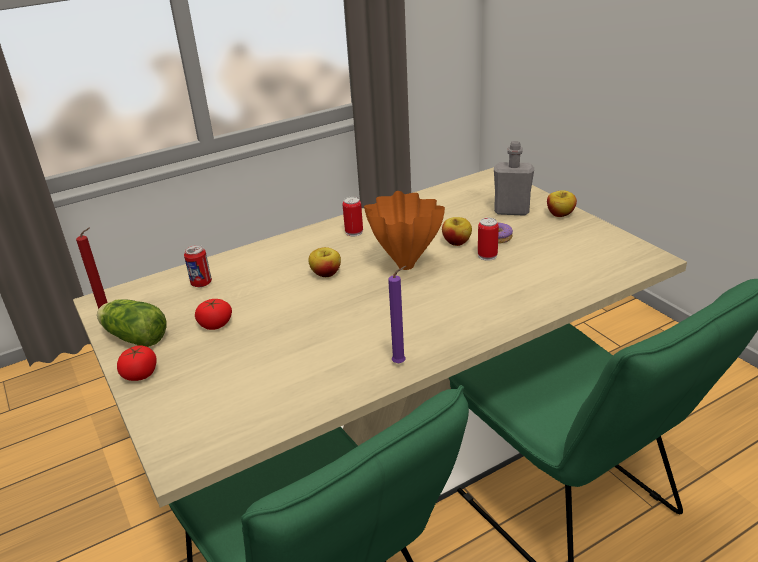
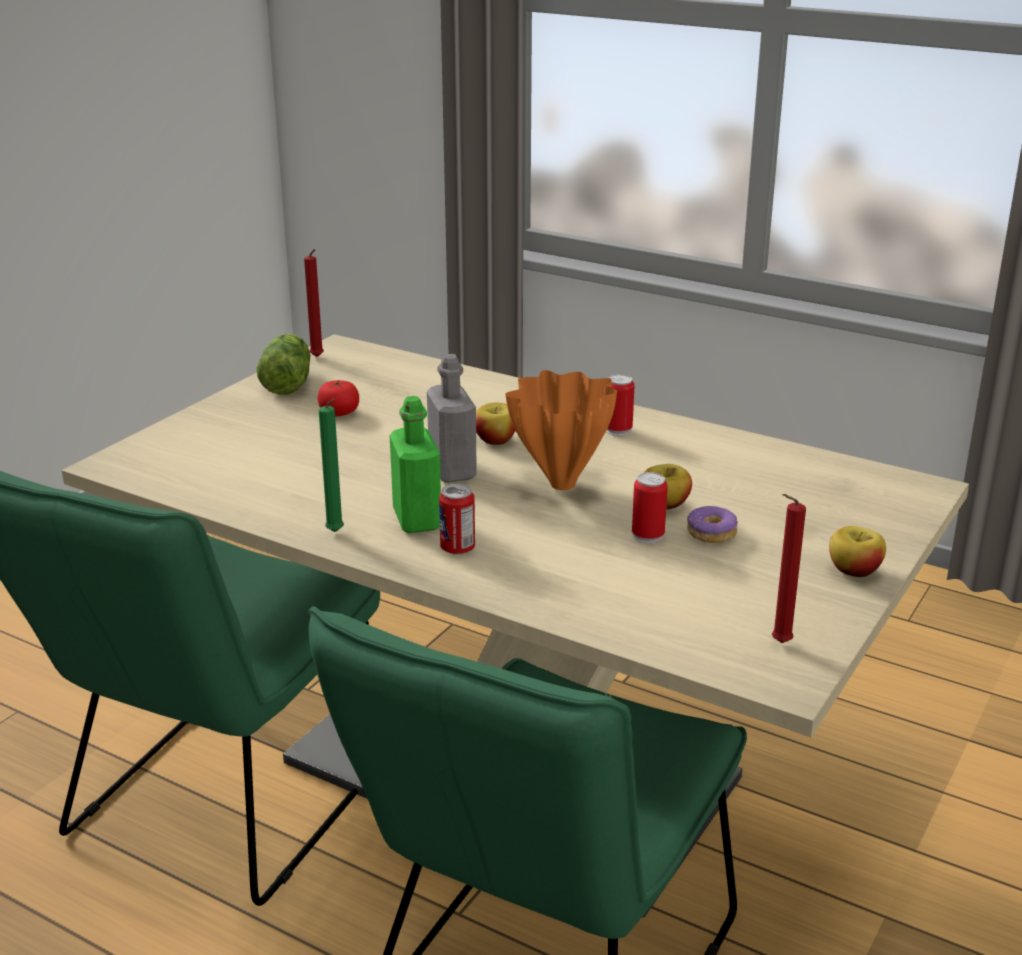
camera: 60 degrees right, 5 degrees down
(140, 374) = (229, 405): tomato -> none
(201, 283) = (413, 381): can -> can (457, 548)
(401, 363) = (336, 533): purple candle -> green candle
(407, 326) = (417, 519): none -> green bottle
(511, 211) = (815, 527): grey bottle -> grey bottle (452, 470)
(617, 250) = (778, 643): none -> red candle

